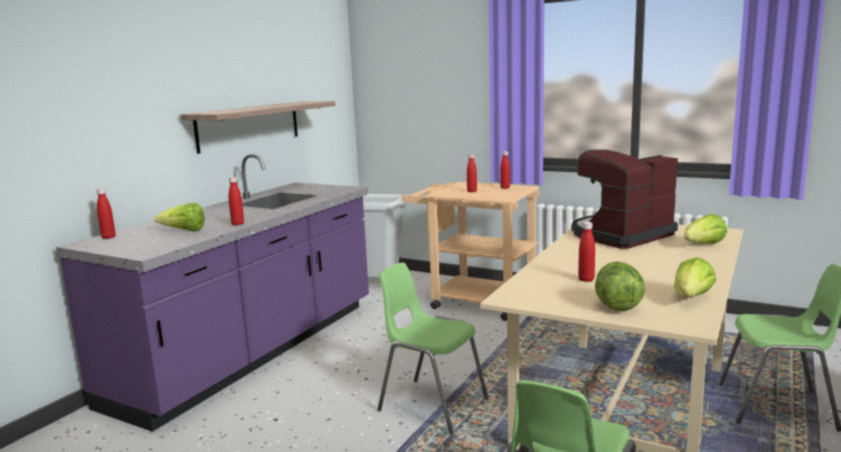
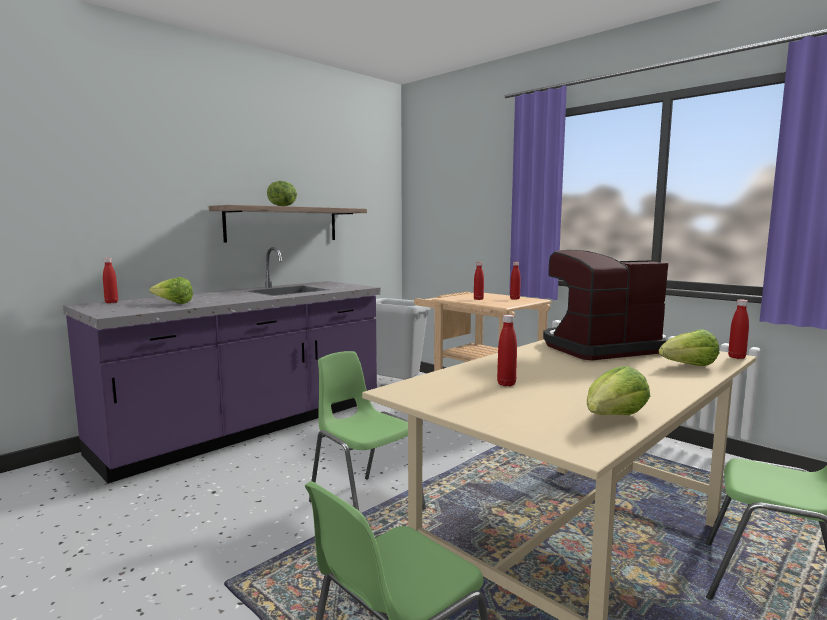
camera: 15 degrees right, 5 degrees down
(237, 224) = (223, 302): red bottle -> red bottle (736, 357)
(617, 306) = (509, 414): lettuce -> lettuce (283, 206)

